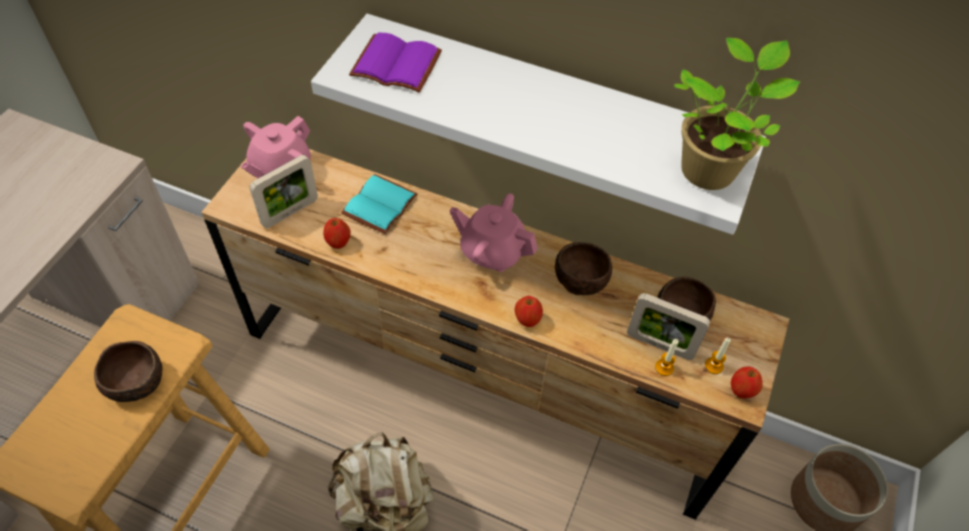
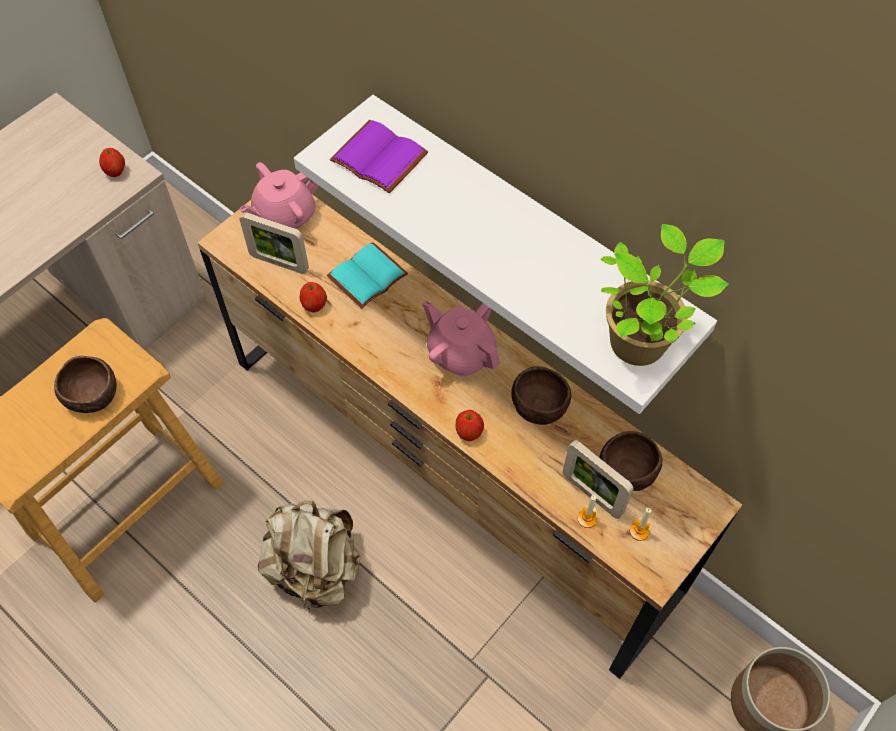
camera: 20 degrees right, 5 degrees up
(290, 212) = (279, 263): picture frame -> picture frame turned 45 degrees clockwise
(741, 390) = (657, 564): apple -> apple (116, 172)

